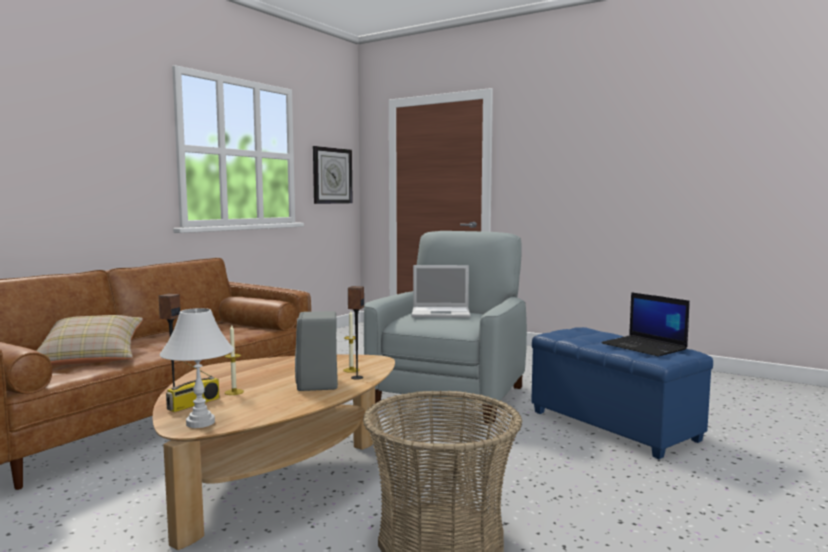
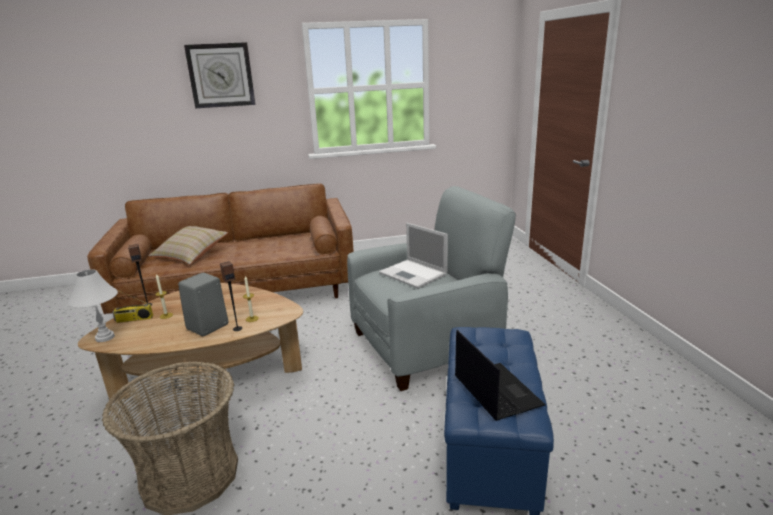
camera: 45 degrees right, 15 degrees up
(332, 176) = (478, 97): wall clock -> wall clock (221, 75)
(645, 347) = (496, 391): laptop -> laptop turned 150 degrees clockwise

